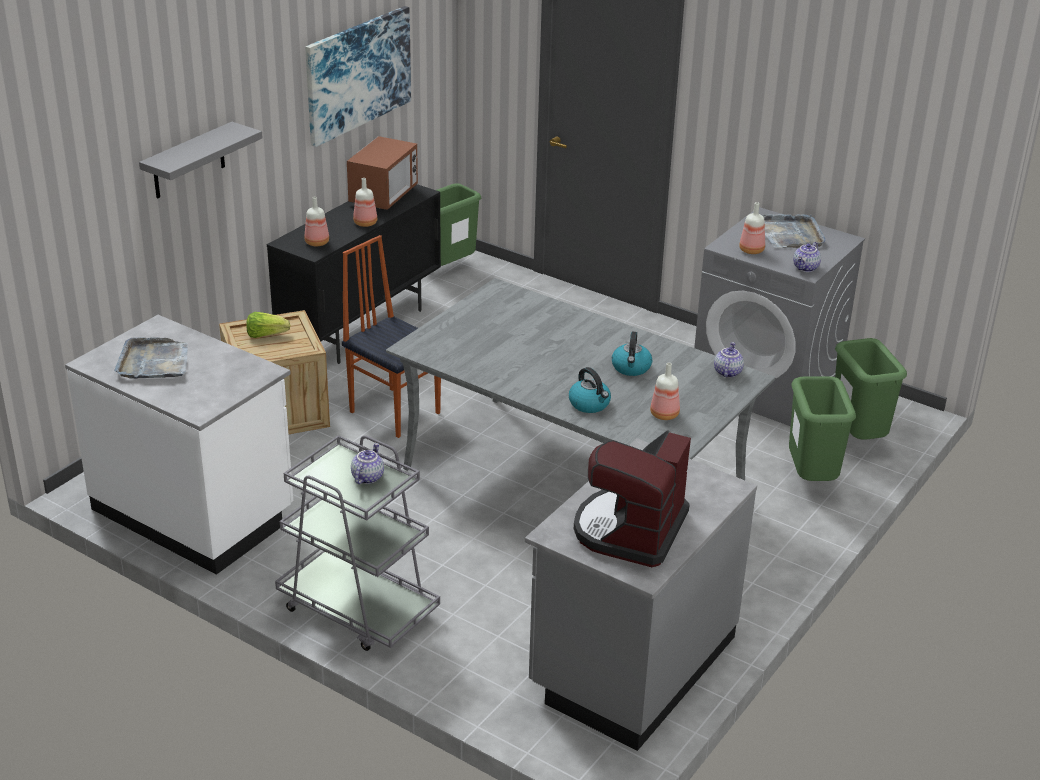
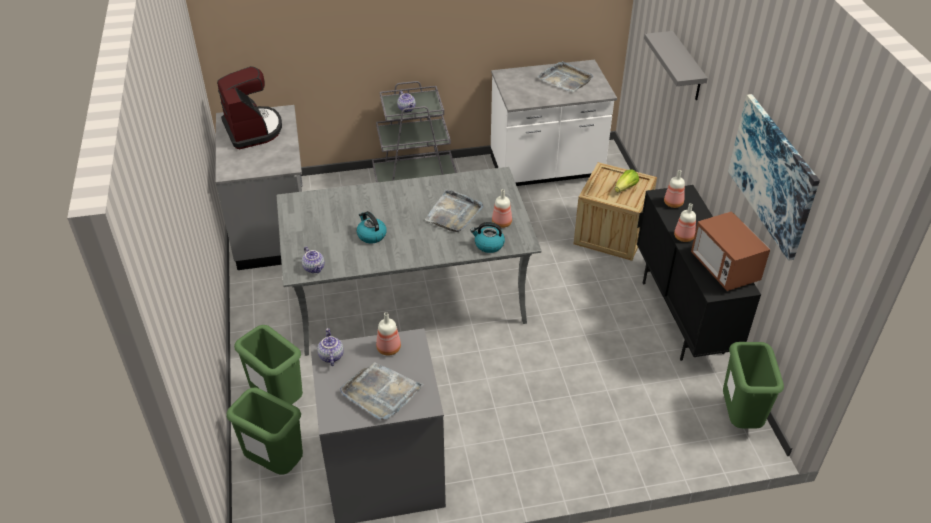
camera: 135 degrees right, 10 degrees up
(395, 411) = (561, 275): chair -> none
(519, 341) = (454, 213): none -> grey tray
(590, 404) = (363, 199): kettle -> kettle (488, 245)
(664, 414) = (318, 217): bottle -> bottle (502, 223)

